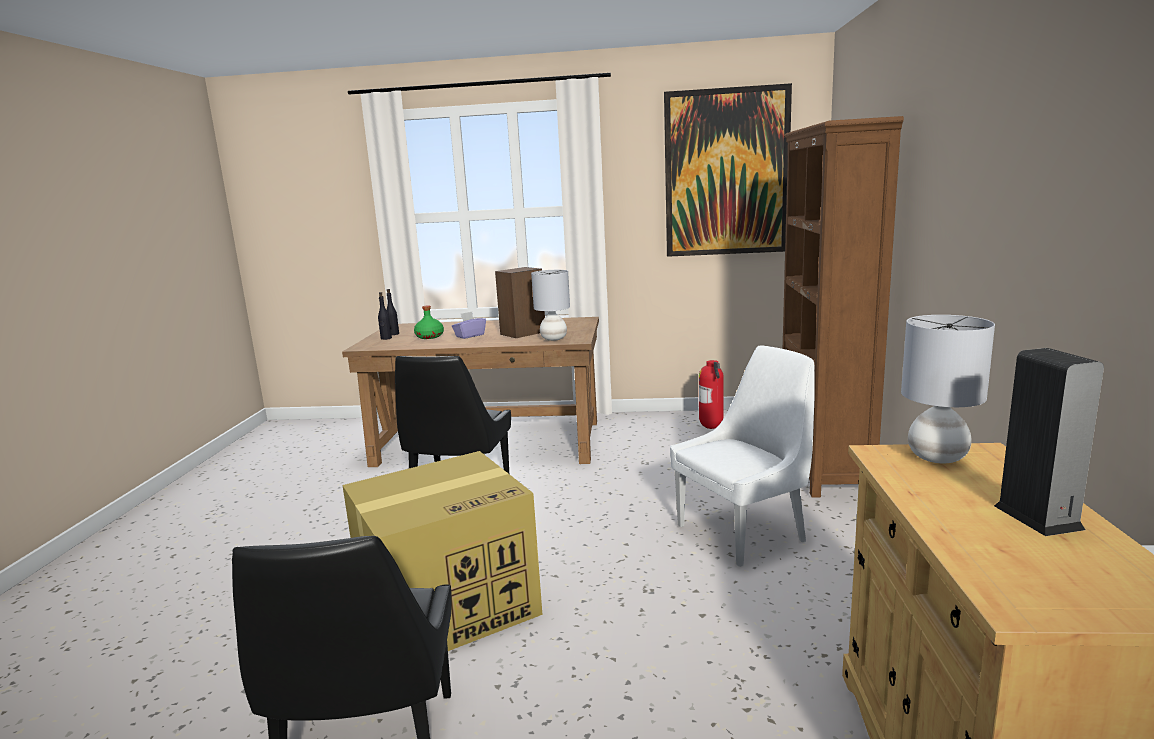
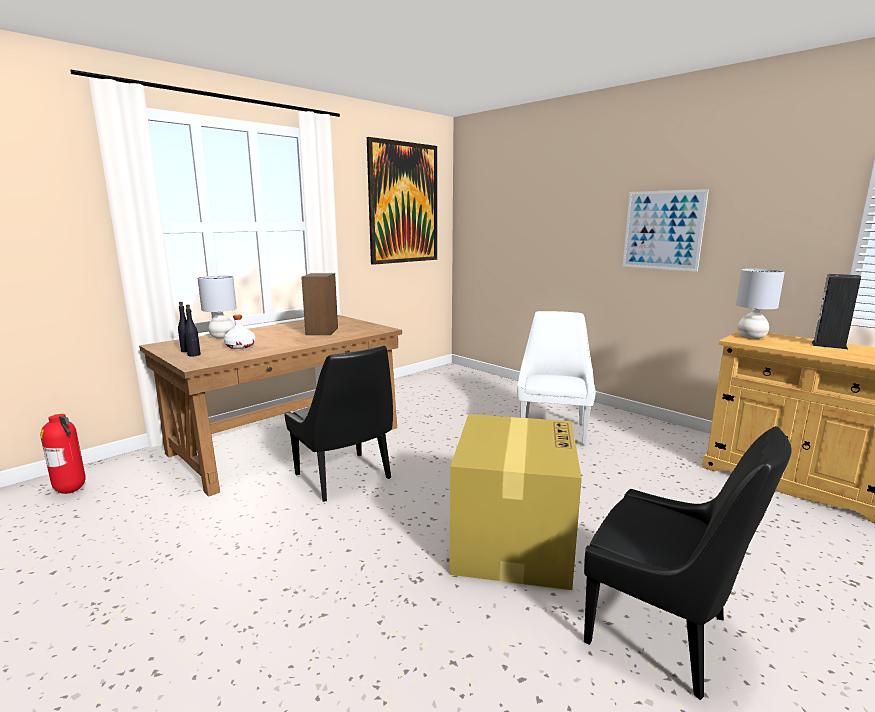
camera: 50 degrees left, 0 degrees up
(429, 337) = (241, 346): green bottle -> white bottle
(469, 336) = (280, 340): purple tissue box -> none
(553, 339) = (363, 331): grey table lamp -> grey table lamp (222, 337)
(712, 428) = (422, 386): fire extinguisher -> fire extinguisher (72, 491)
(823, 465) = (514, 389): brown bookcase -> none
(977, 221) = (662, 230): none -> picture

